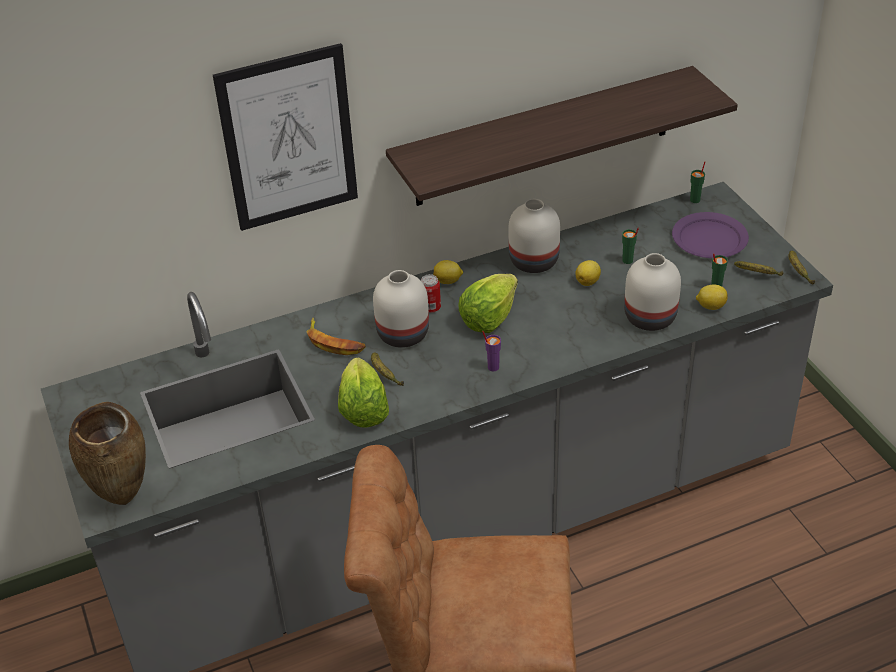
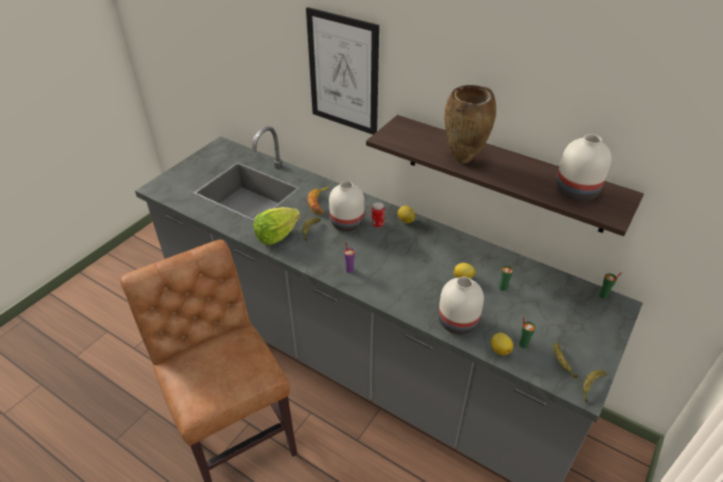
camera: 55 degrees right, 0 degrees up
(124, 499) = (165, 190): brown vase -> brown vase (463, 161)
(489, 318) = (390, 250): lettuce -> none
(534, 260) = (459, 246): white vase -> white vase (577, 191)
(709, 238) = (570, 320): purple plate -> none

